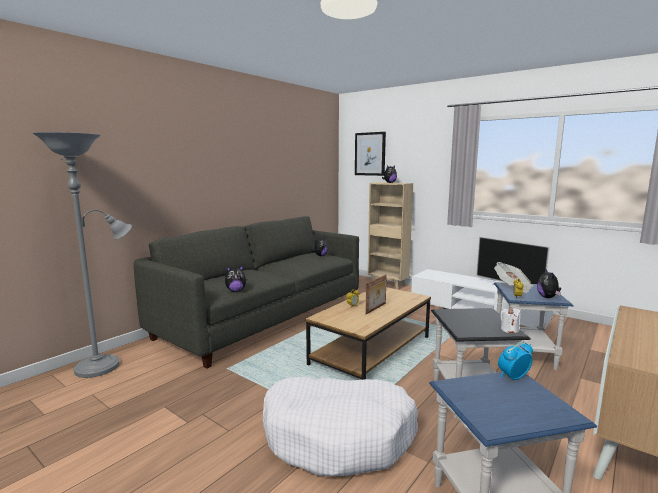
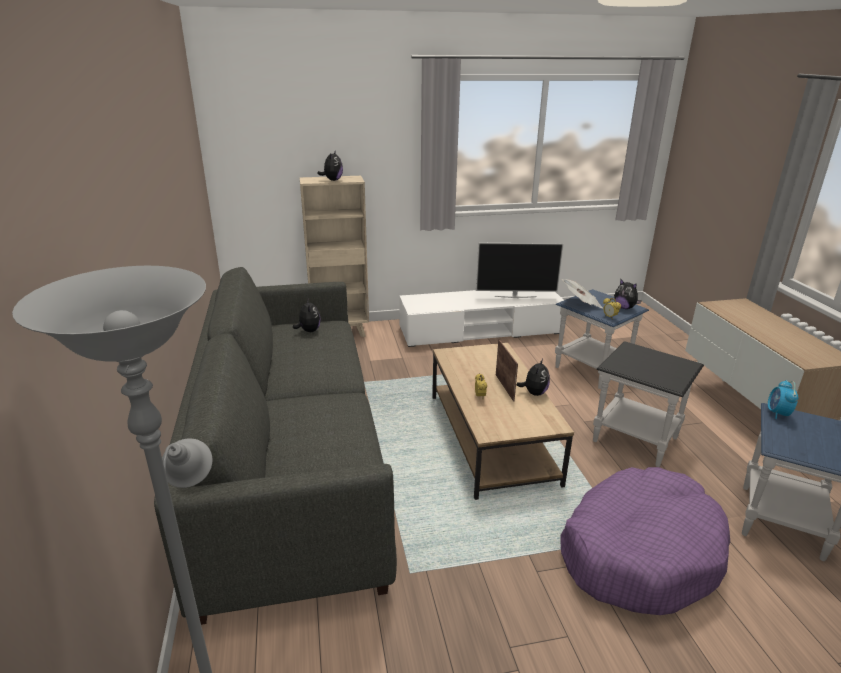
camera: 50 degrees left, 15 degrees up
(236, 290) = (365, 455): plush toy -> plush toy (534, 393)
(339, 436) = (639, 552): white dog bed -> purple dog bed
(370, 154) = (270, 129): picture -> none
(509, 330) = (684, 363): white candle -> none

